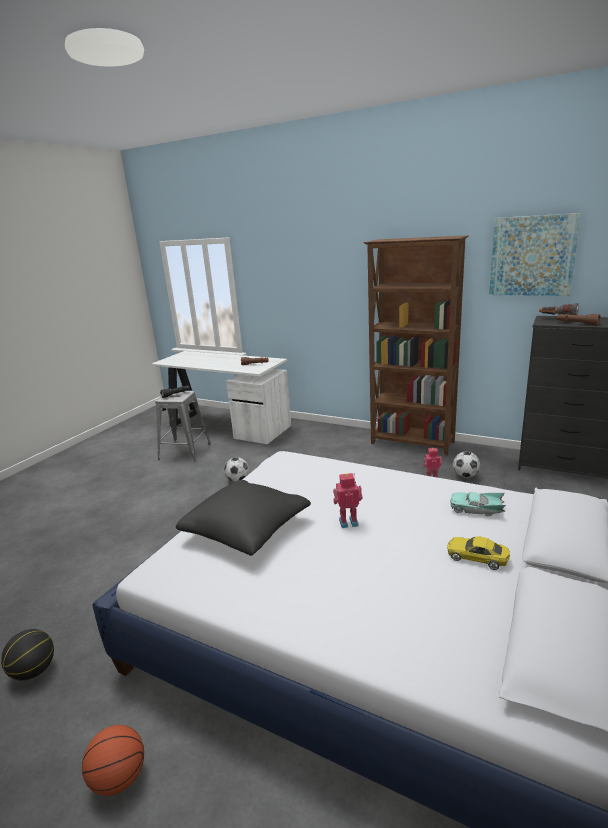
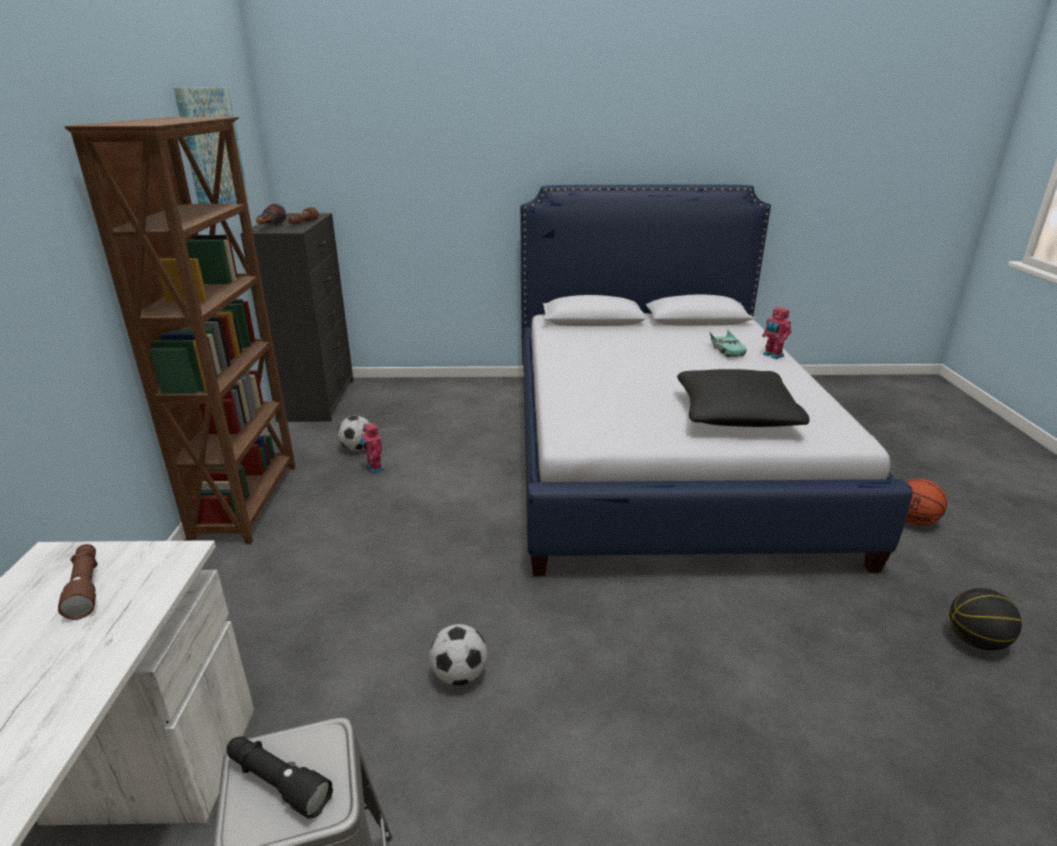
camera: 120 degrees left, 5 degrees up
(348, 521) = (662, 376): toy robot -> toy robot (772, 355)
(476, 509) = (584, 340): turquoise toy car -> turquoise toy car (726, 350)
(477, 557) = (646, 336): yellow toy car -> none

